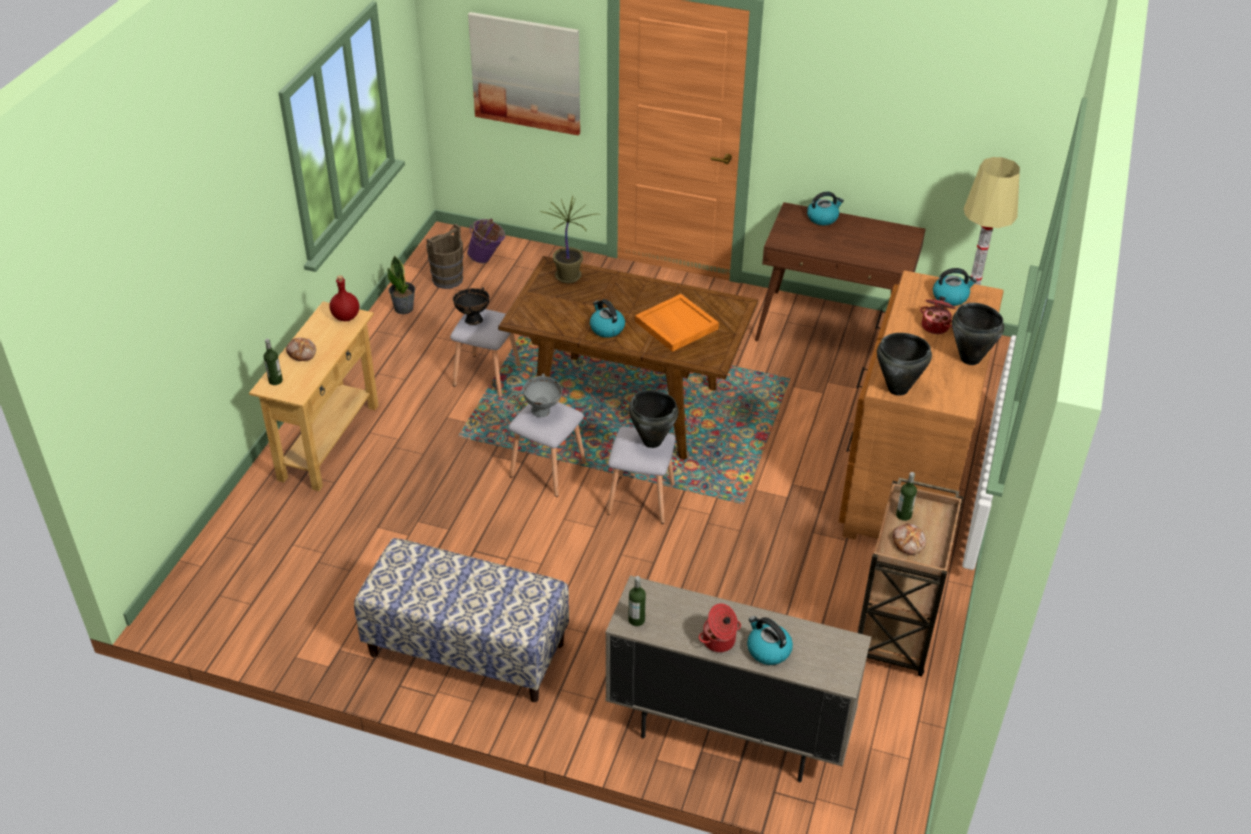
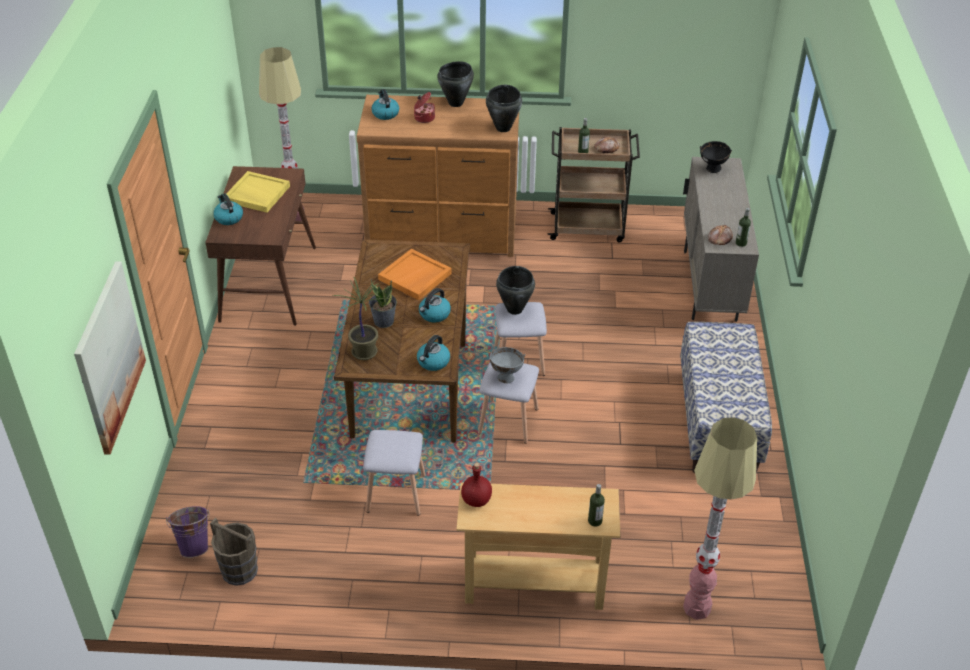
camera: 105 degrees left, 0 degrees up
(236, 547) = (697, 608): none -> floor lamp
(302, 353) = (545, 515): bread -> bread (719, 239)
(404, 308) = (301, 594): potted plant -> potted plant (383, 321)
(472, 320) = (392, 455): black bowl -> black bowl (712, 170)
(719, 641) = (734, 209): cooking pot -> none
(768, 650) = (728, 190): kettle -> kettle (433, 362)
(864, 239) = (256, 194): none -> yellow tray

